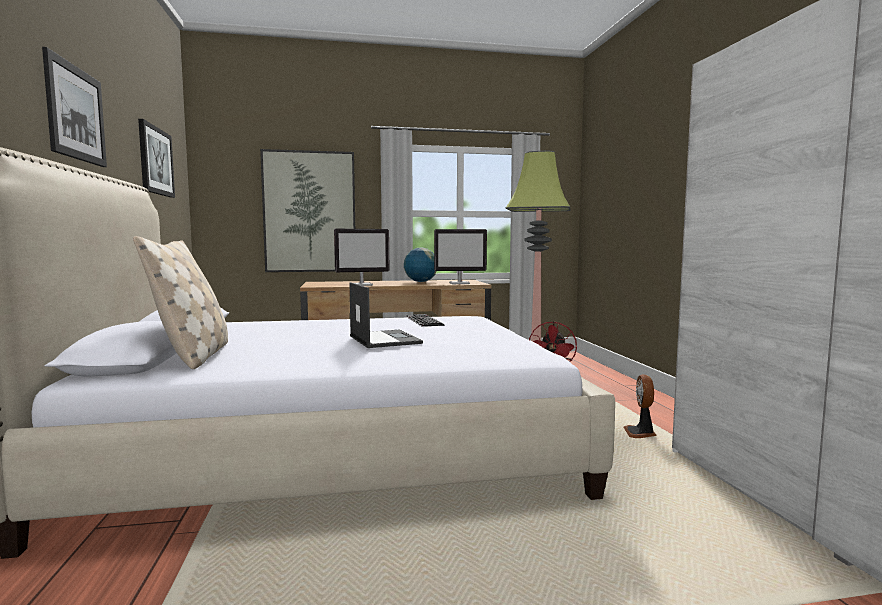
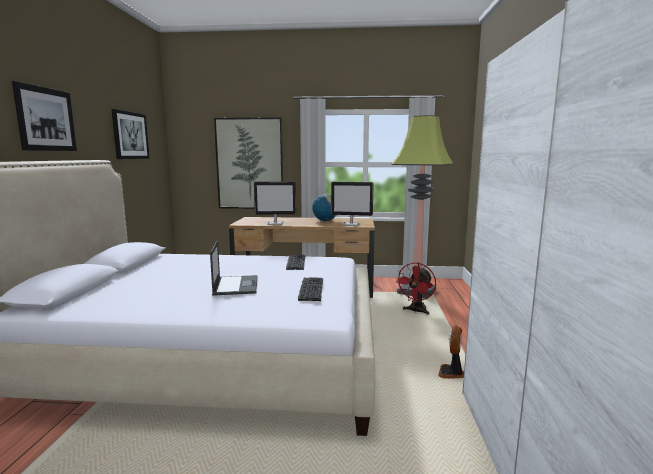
camera: 15 degrees right, 5 degrees up
(194, 356) = (100, 293): beige pillow -> none
(483, 337) = (310, 289): none -> keyboard

